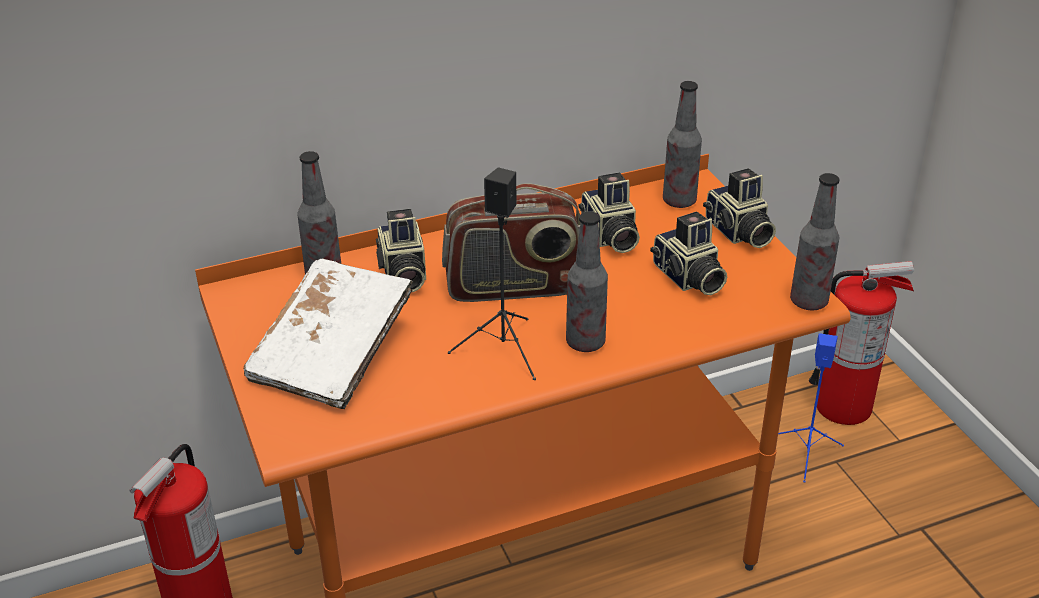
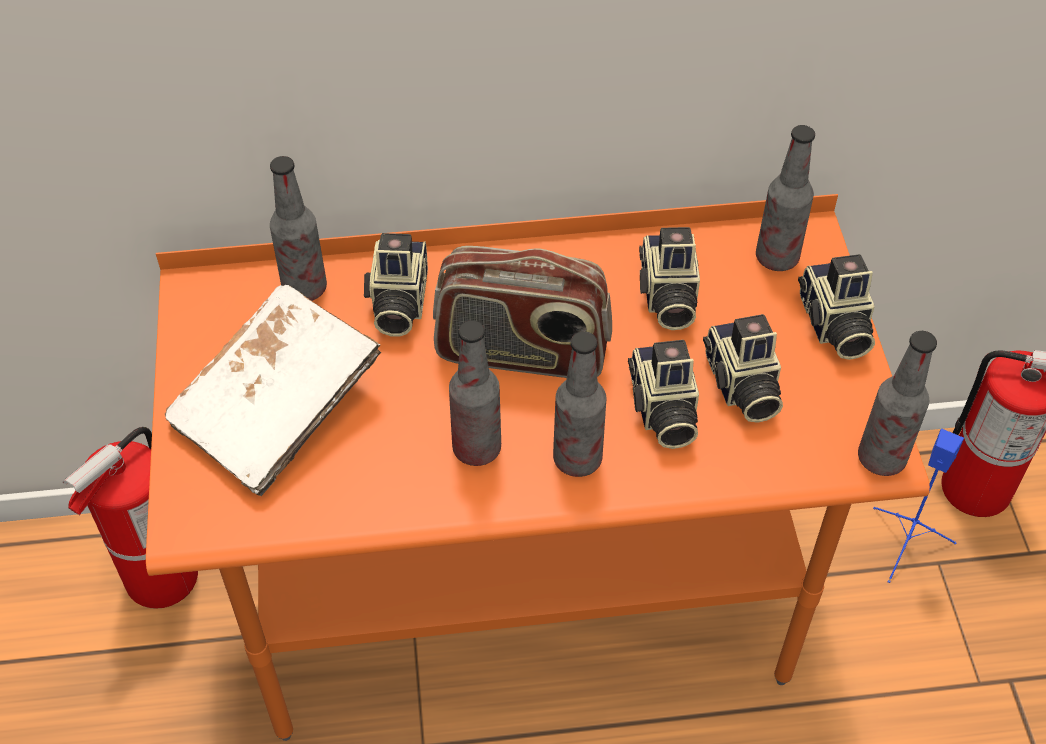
camera: 15 degrees right, 15 degrees up
(504, 350) = (477, 448): black speaker -> bottle
(636, 302) = (662, 411): none -> camera

